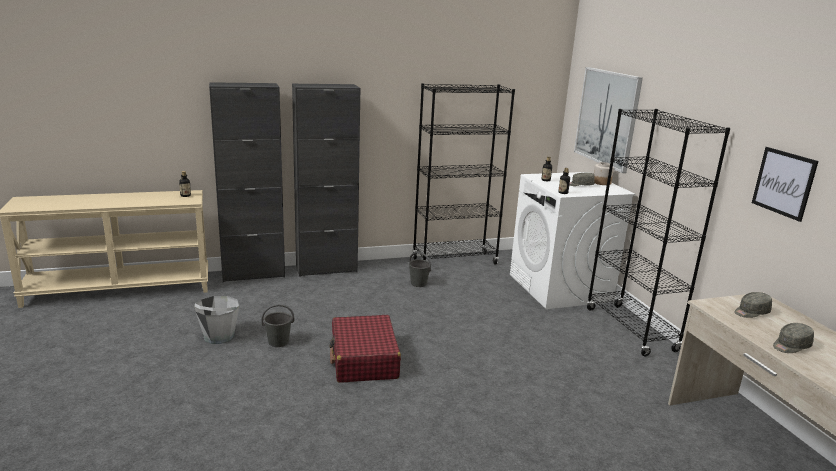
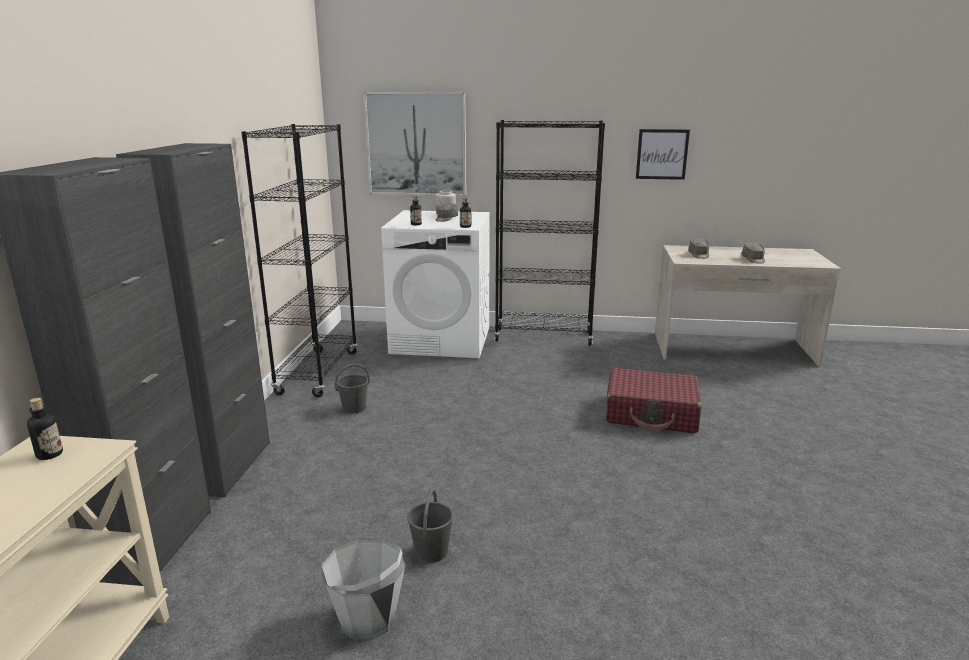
camera: 65 degrees left, 0 degrees up
(364, 359) = (522, 486): red suitcase -> red suitcase (651, 413)

